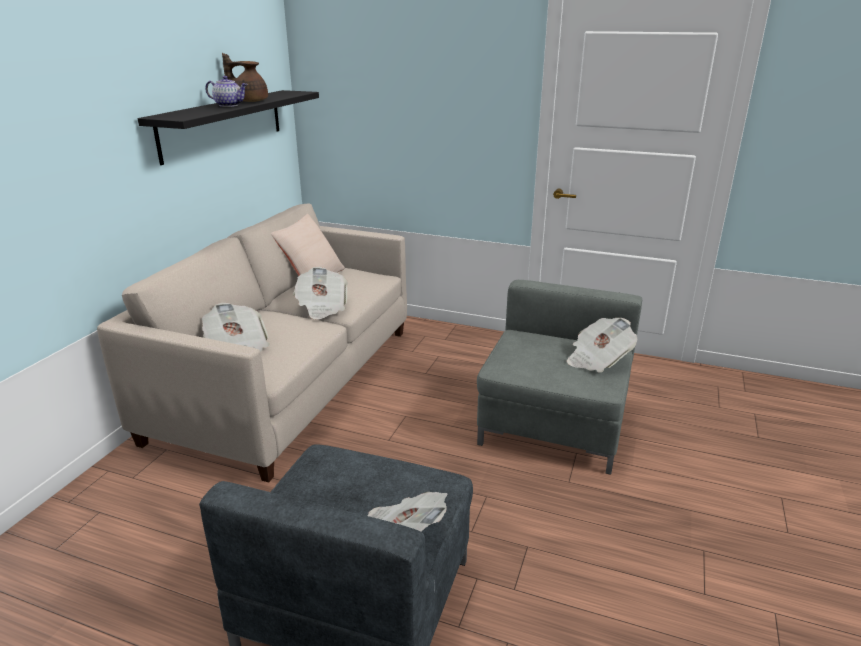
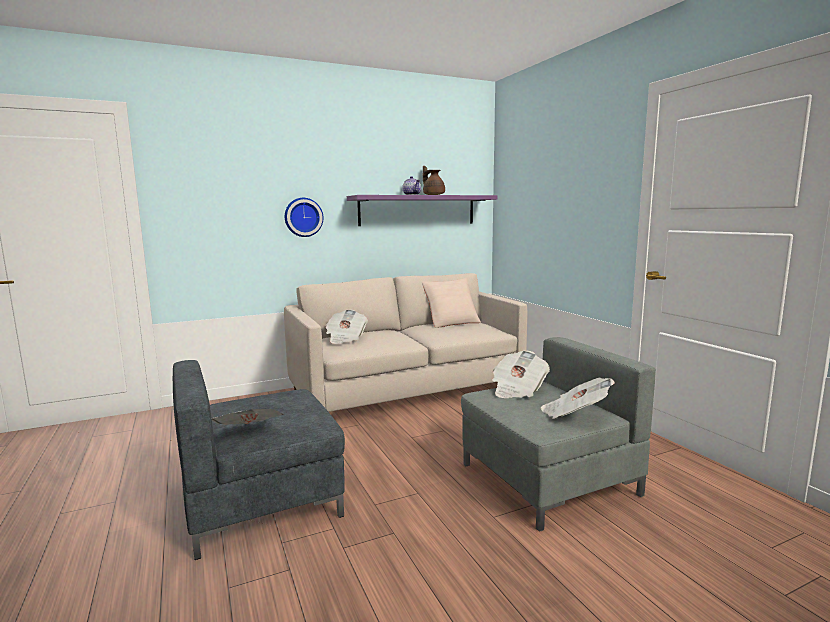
camera: 45 degrees right, 15 degrees down
(85, 168) = (303, 217): none -> wall clock
(223, 124) = (417, 210): black shelf -> purple shelf
(322, 307) = (427, 335): newspaper -> newspaper (517, 390)

